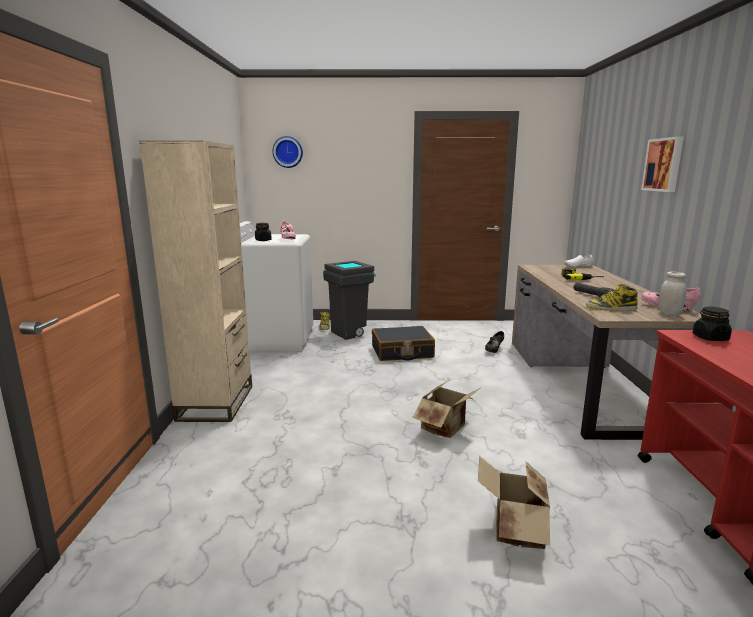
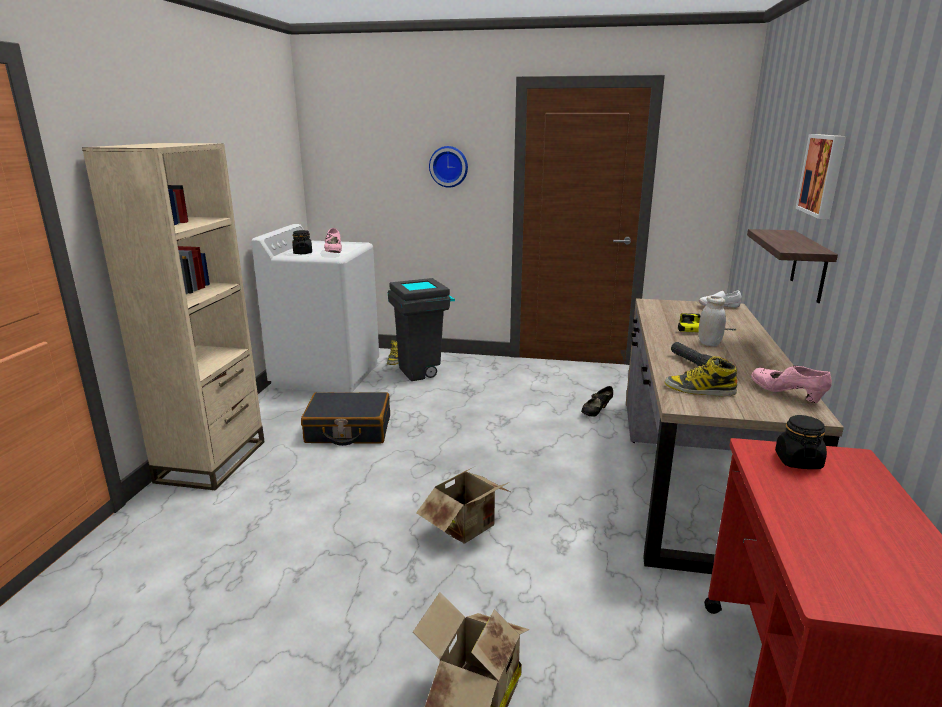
camera: 10 degrees right, 5 degrees up
(288, 152) = (352, 133): wall clock -> wall clock (449, 166)
(402, 352) = (472, 406): black suitcase -> black suitcase (348, 430)
(658, 226) = (809, 266): none -> shelf
(669, 314) = (778, 407): white jar -> white jar (709, 343)

